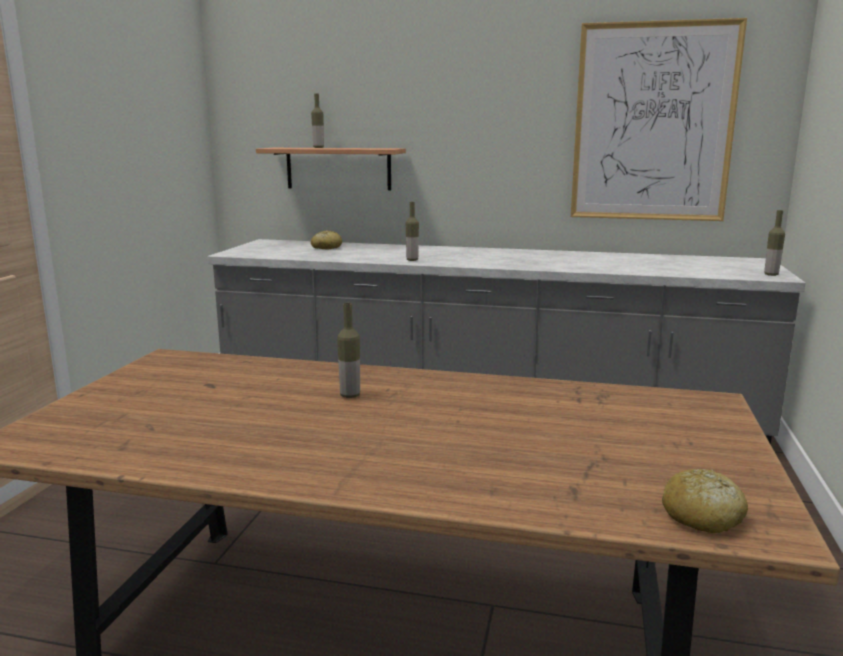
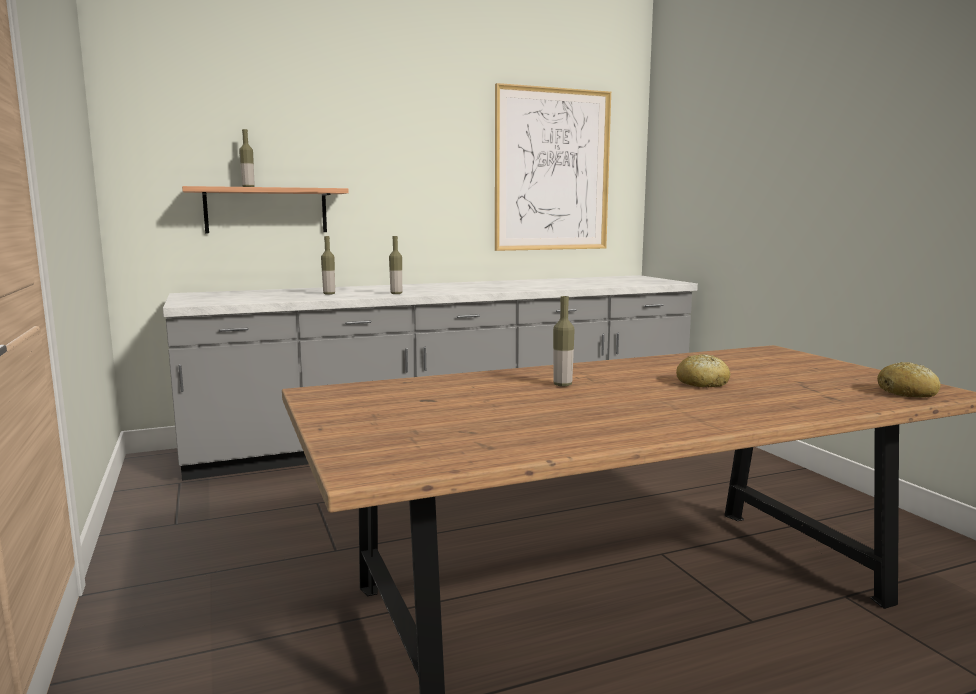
camera: 35 degrees left, 5 degrees down
(326, 247) = (277, 293): bread -> bread (702, 383)
(771, 274) = (668, 281): bottle -> bottle (329, 294)

